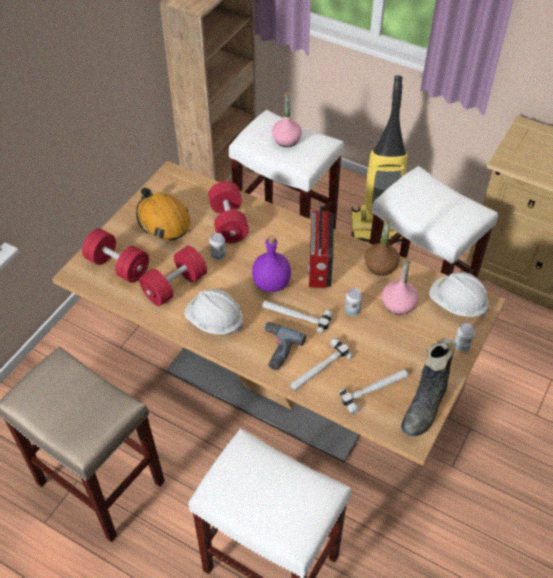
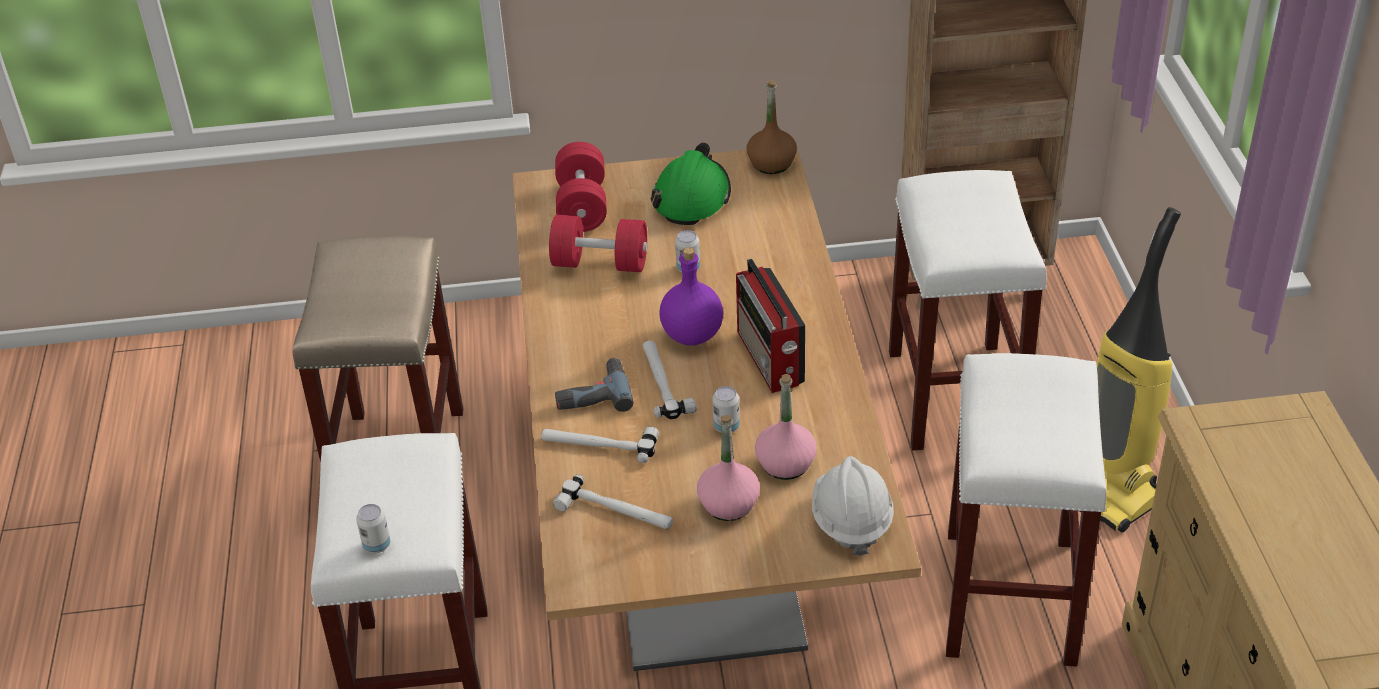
camera: 55 degrees right, 10 degrees down
(163, 221) = (692, 198): orange hard hat -> green hard hat
(214, 321) = (581, 322): white hard hat -> none
(228, 223) = (751, 248): red dumbbell -> none
(286, 140) = (971, 216): pink bottle -> pink bottle (728, 504)
(319, 266) = (770, 359): radio -> radio turned 75 degrees counterclockwise
(380, 266) = (836, 414): brown bottle -> brown bottle (772, 163)
(425, 406) = (635, 571): black boot -> none
(461, 345) = (779, 560): can -> can (377, 545)

